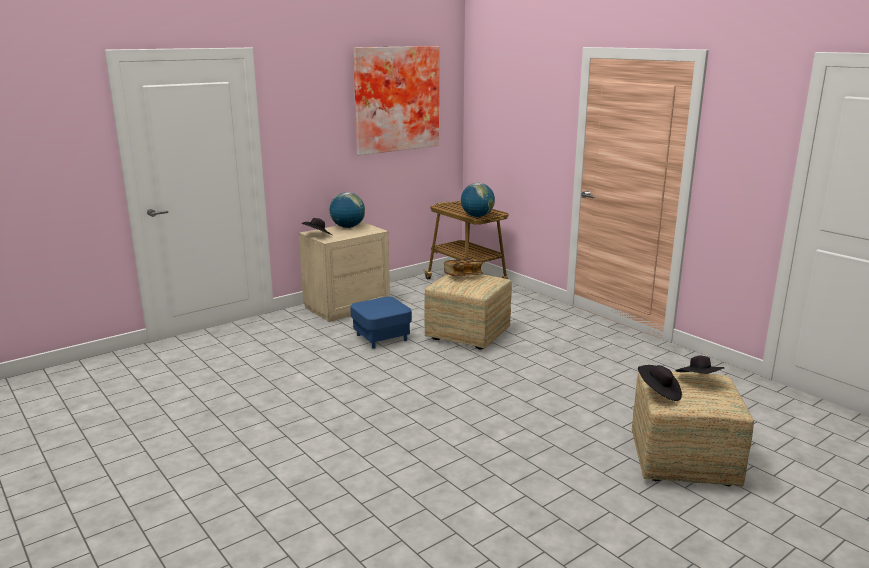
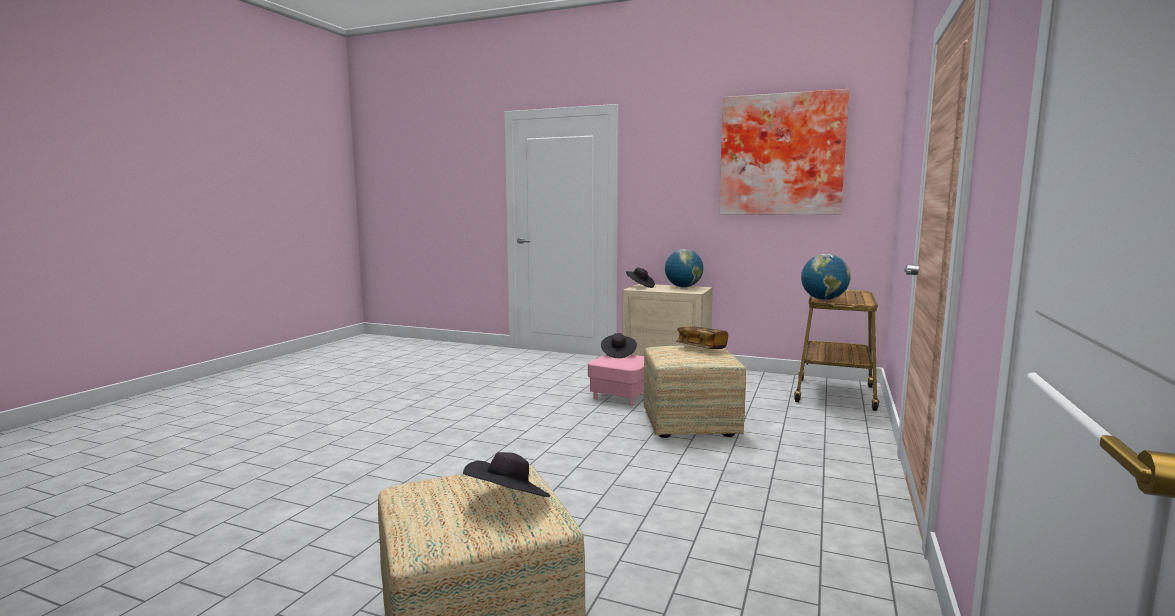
camera: 60 degrees right, 10 degrees down
(381, 337) = (621, 396): blue ottoman -> pink ottoman
(659, 393) = (436, 478): black hat -> black hat (618, 354)

